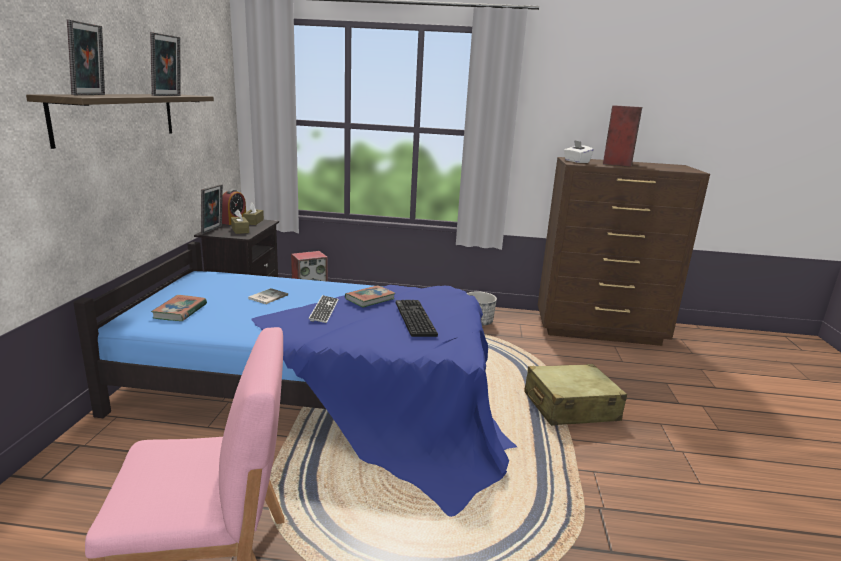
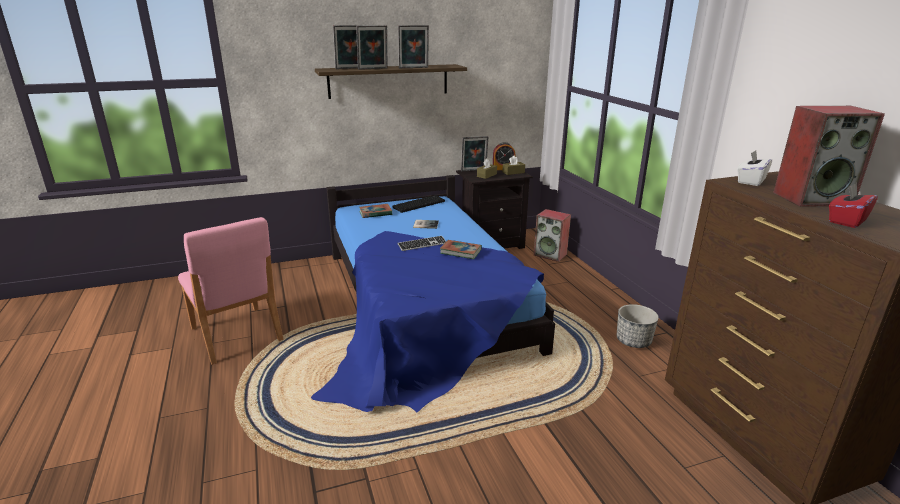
camera: 65 degrees right, 5 degrees up
(129, 96) = (373, 69): none -> picture frame
(413, 318) = (439, 274): keyboard -> keyboard (419, 204)
(570, 407) = (520, 436): beige suitcase -> none
(658, 168) = (846, 221): none -> red tissue box

